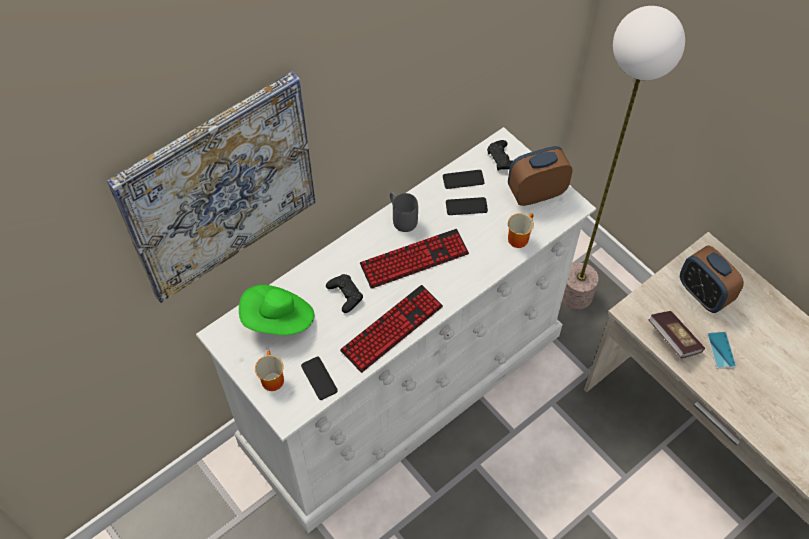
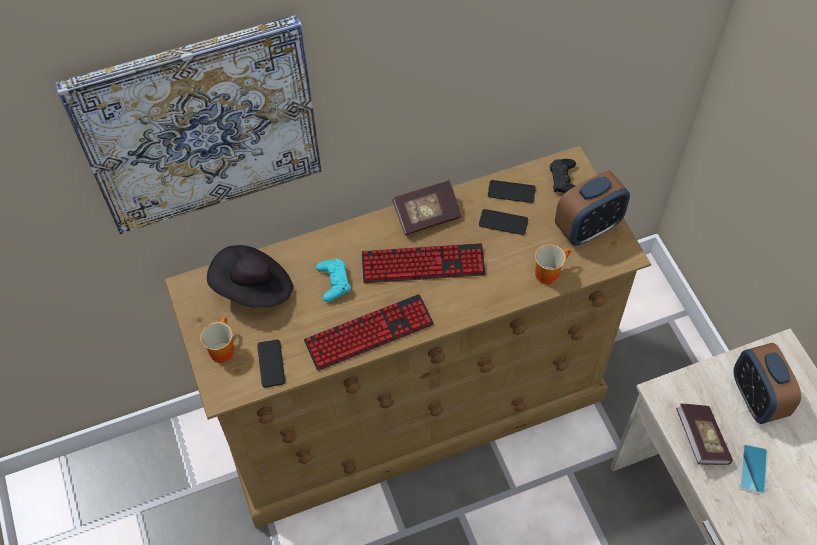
camera: 20 degrees right, 0 degrees up
(279, 320) = (254, 289): green hat -> black hat
(345, 295) = (334, 282): black game controller -> turquoise game controller
(401, 218) = (427, 216): grey mug -> book
(406, 388) = (414, 407): white dresser -> brown dresser
(536, 193) = (588, 228): alarm clock -> alarm clock turned 150 degrees clockwise
(575, 295) = (639, 360): floor lamp -> none

